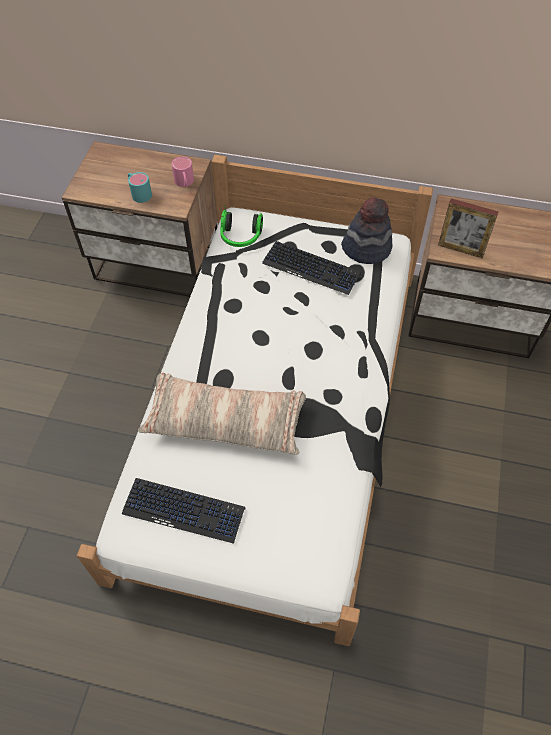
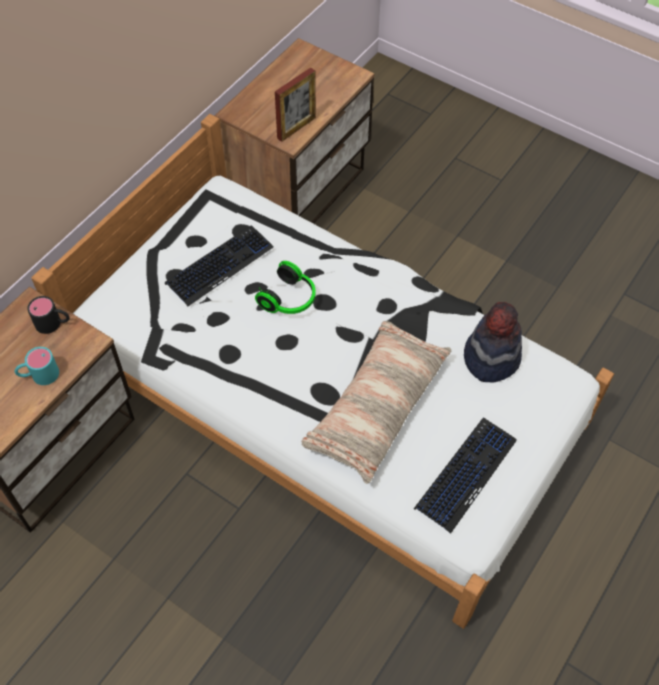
camera: 70 degrees left, 0 degrees up
(185, 183) = (53, 323): pink mug -> black mug
(240, 237) = (133, 316): headphones -> headphones (290, 299)
(366, 248) = (217, 211): hat -> hat (490, 357)

